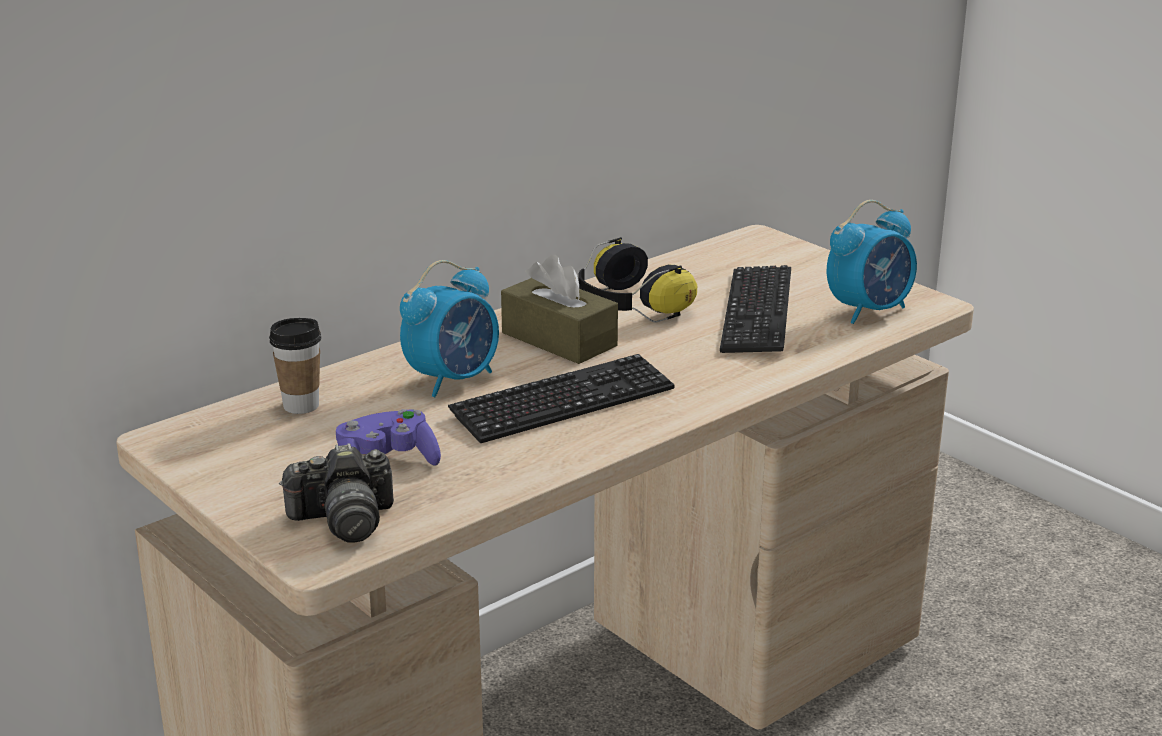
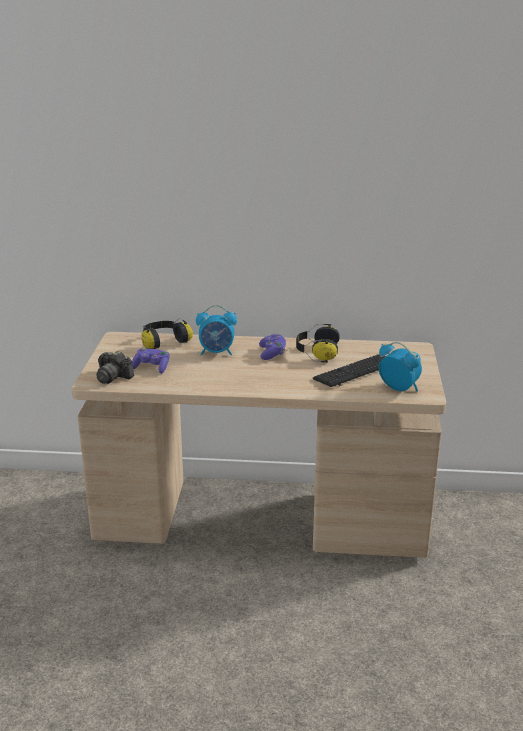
camera: 45 degrees right, 0 degrees up
(301, 405) = (163, 342): cup -> headphones
(559, 339) = (272, 354): brown tissue box -> purple game controller
(563, 402) = (232, 372): keyboard -> none
(869, 310) = (398, 388): alarm clock -> alarm clock turned 150 degrees counterclockwise

